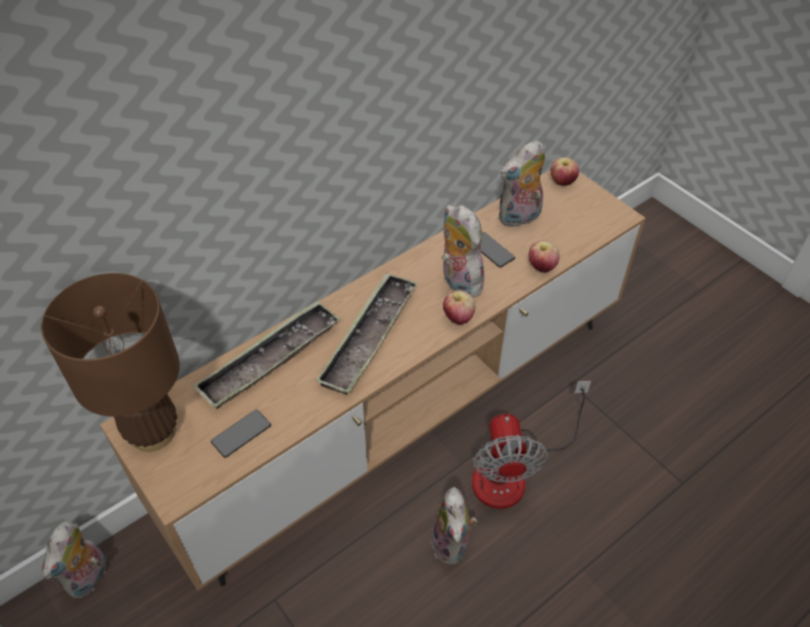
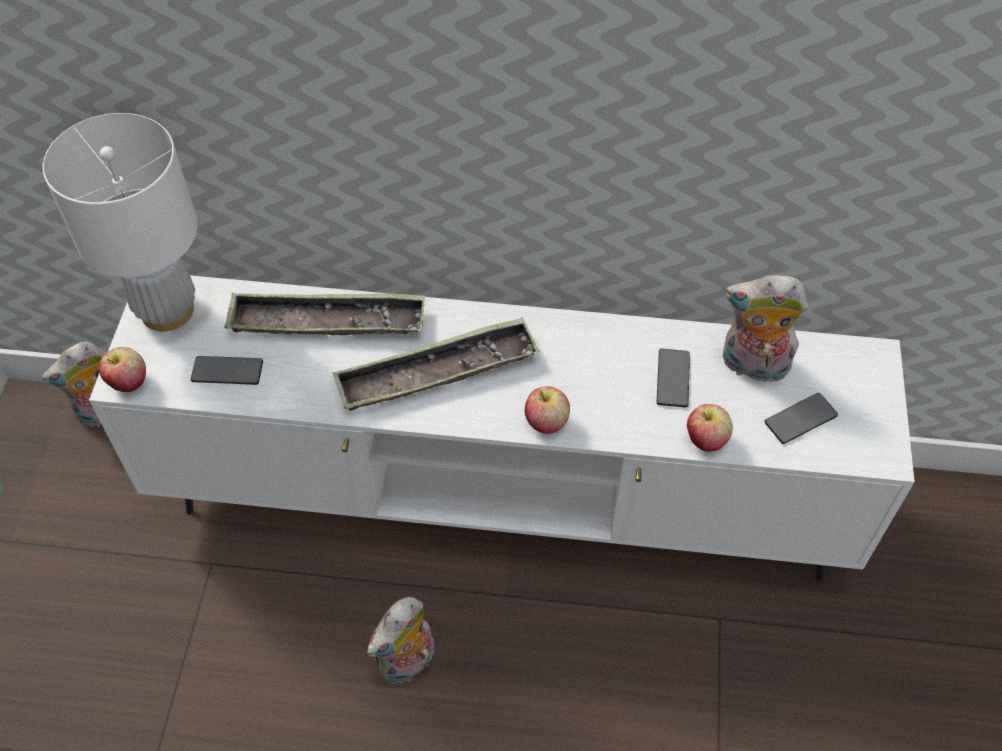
camera: 45 degrees right, 5 degrees up
(152, 432) = (166, 310): brown table lamp -> white table lamp
(403, 417) = (501, 499): brown tv stand -> white tv stand
(458, 281) = (594, 384): plush toy -> none
(513, 471) = (546, 650): fan -> none
(562, 182) = (861, 362): apple -> apple (129, 382)
(569, 226) = (800, 419): none -> phone

